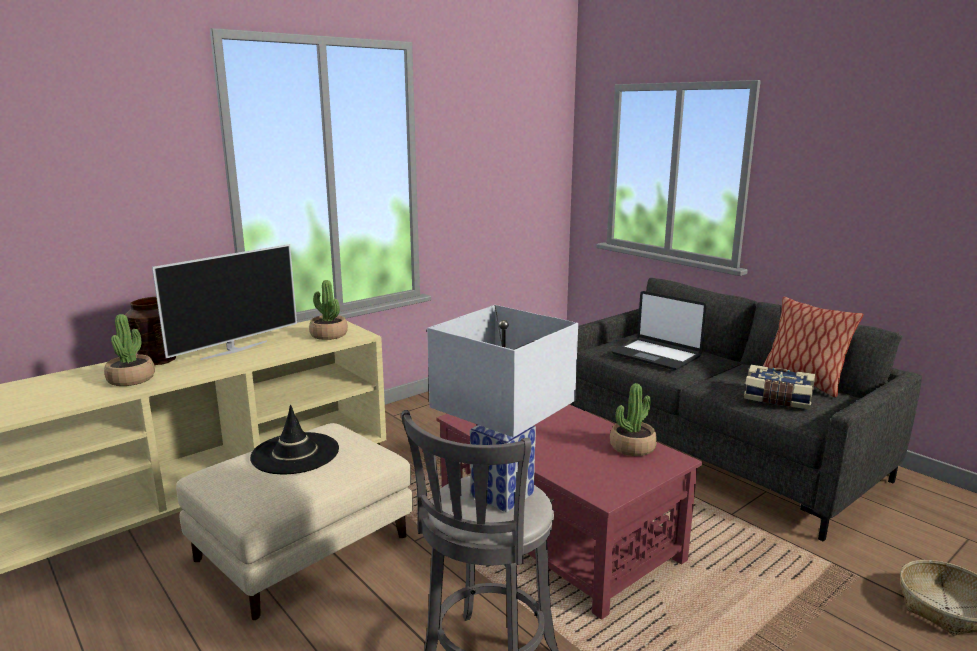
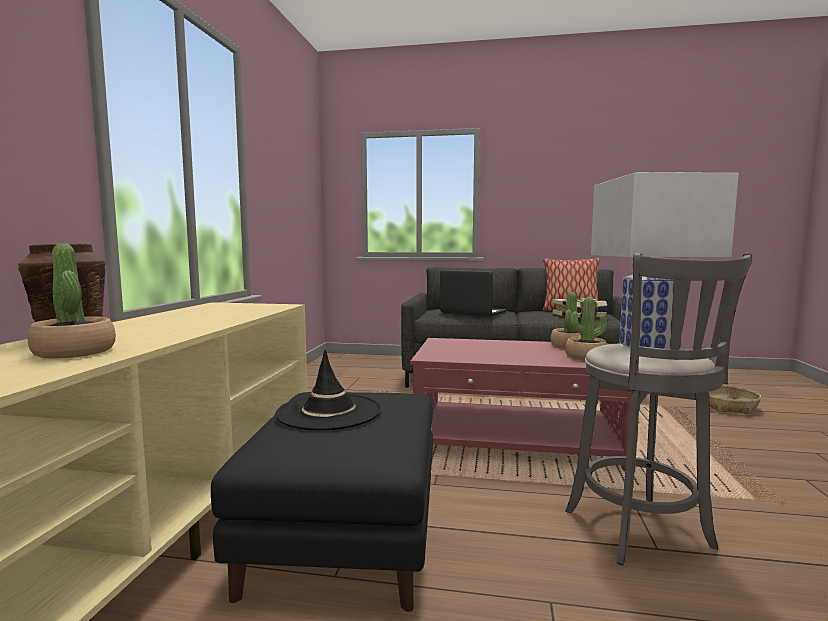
camera: 40 degrees left, 10 degrees down
(234, 350) = (164, 323): television -> none
(304, 548) = (345, 531): beige ottoman -> black ottoman
(328, 335) = (248, 308): potted plant -> potted plant (585, 357)
(656, 355) = (473, 312): laptop -> laptop turned 150 degrees counterclockwise

